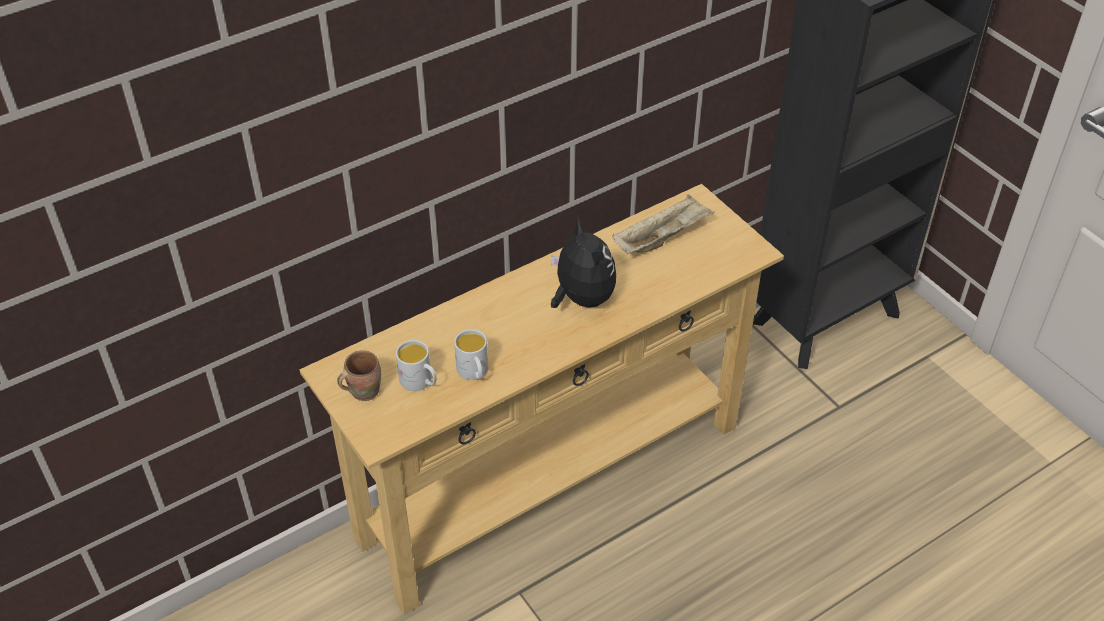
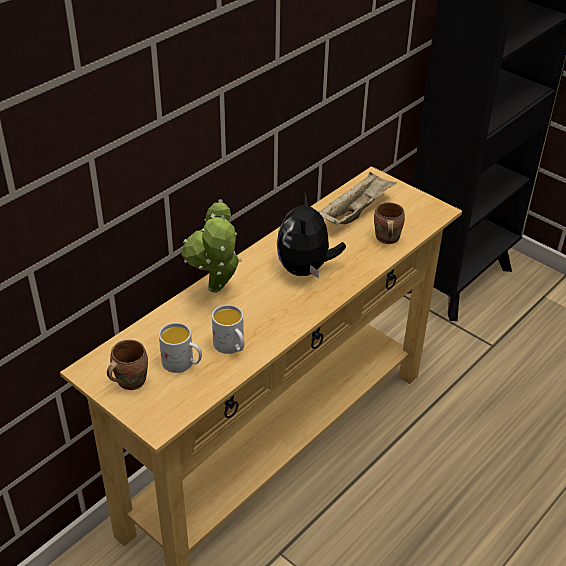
camera: 15 degrees left, 5 degrees down
(479, 309) = (216, 292): none -> potted plant
(581, 298) = (306, 269): plush toy -> plush toy turned 135 degrees counterclockwise
(682, 276) = (385, 238): none -> brown mug

